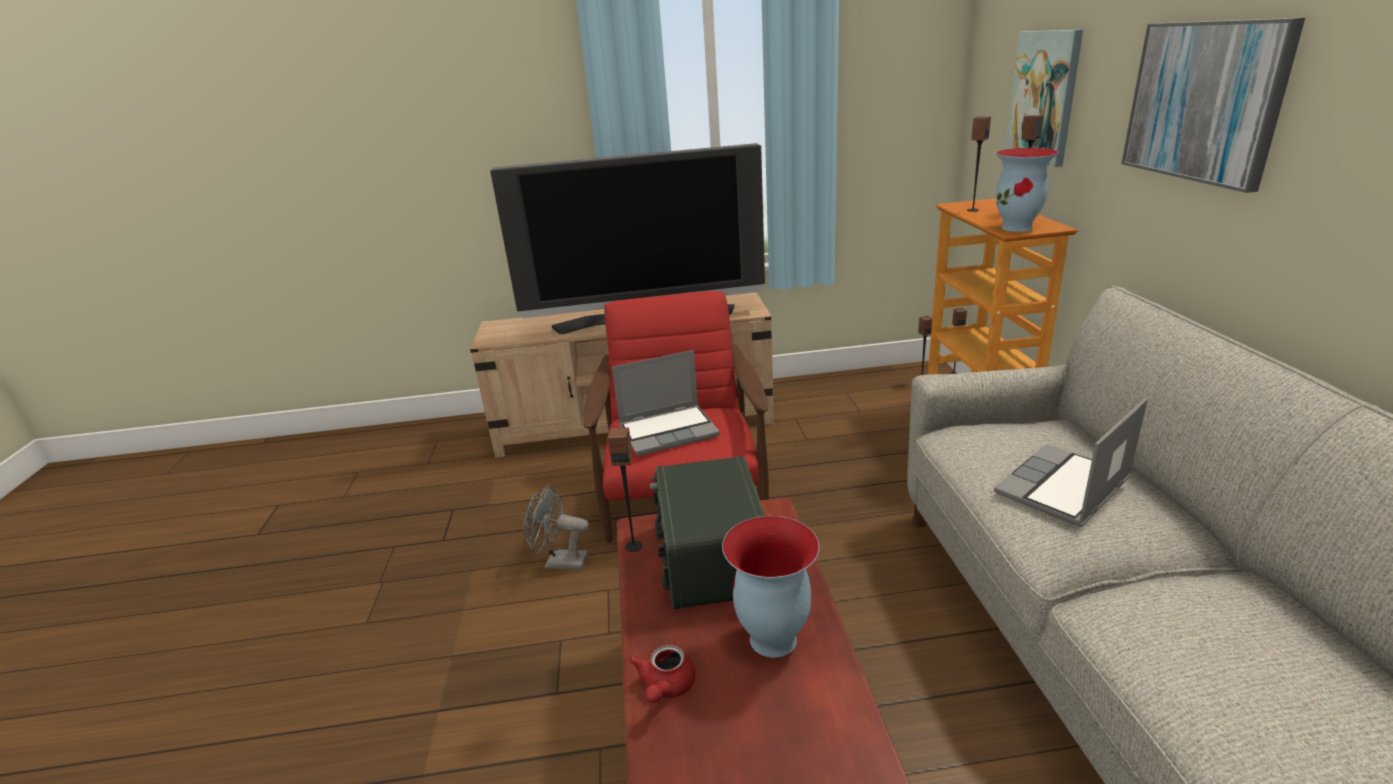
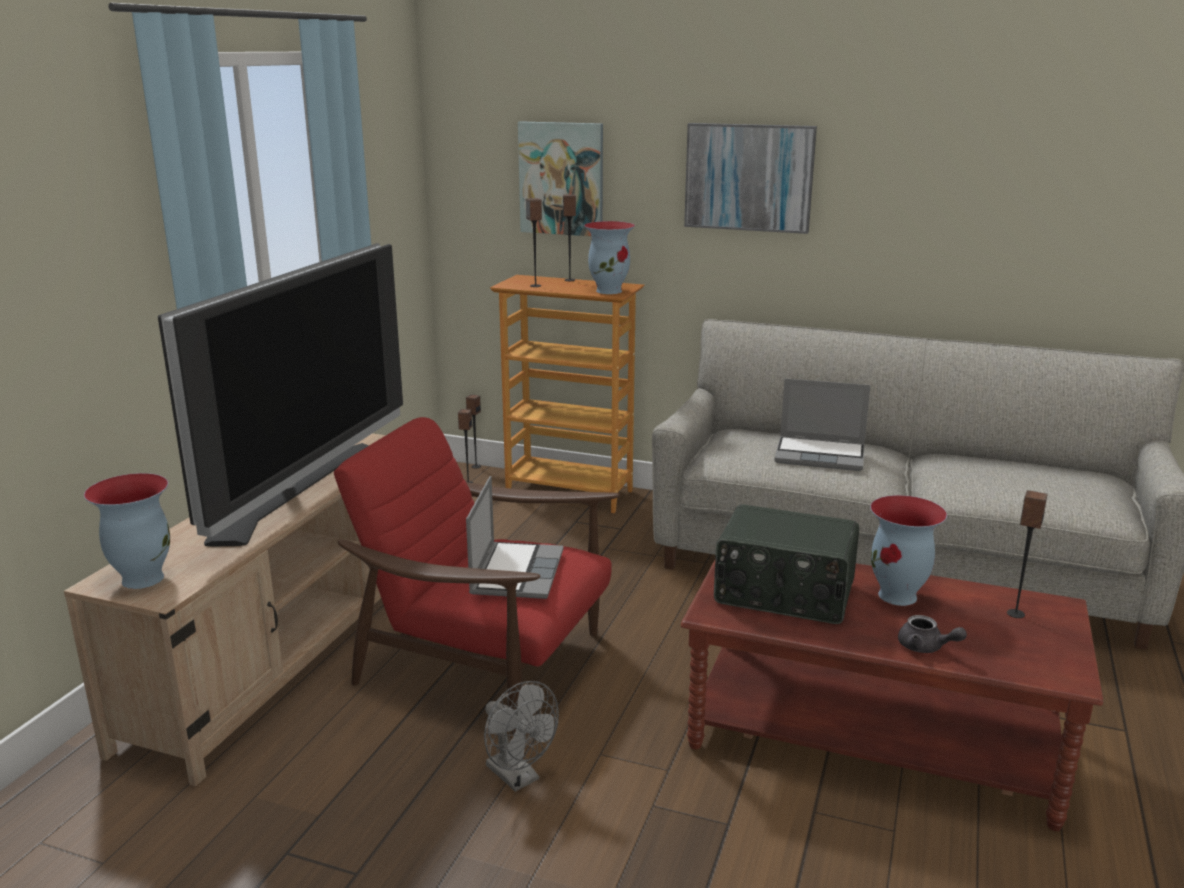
camera: 65 degrees left, 5 degrees down
(503, 329) = (141, 578): none -> vase
(559, 562) = (518, 777): grey fan -> grey fan turned 75 degrees counterclockwise
(633, 546) = (735, 622): speaker -> speaker (1015, 613)
(665, 687) = (925, 648): red teapot -> grey teapot
(1063, 488) = (821, 455): laptop -> laptop turned 60 degrees counterclockwise

